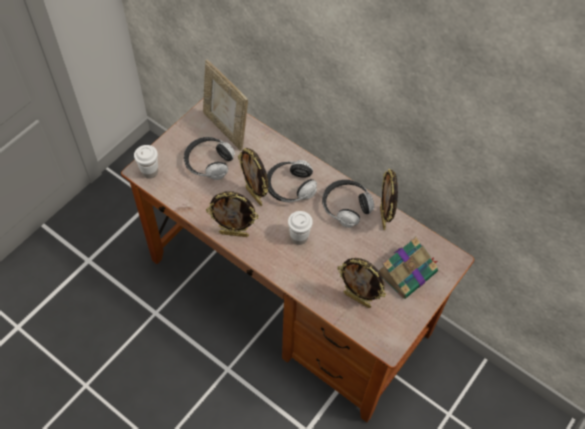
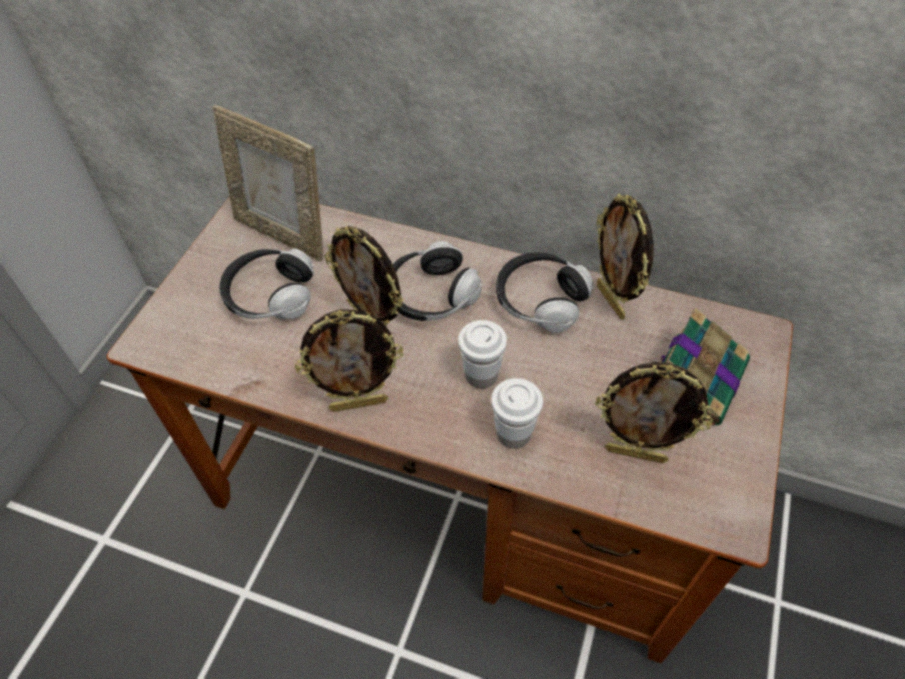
camera: 15 degrees left, 5 degrees down
(150, 172) = (163, 340): white cup -> white cup (513, 434)

